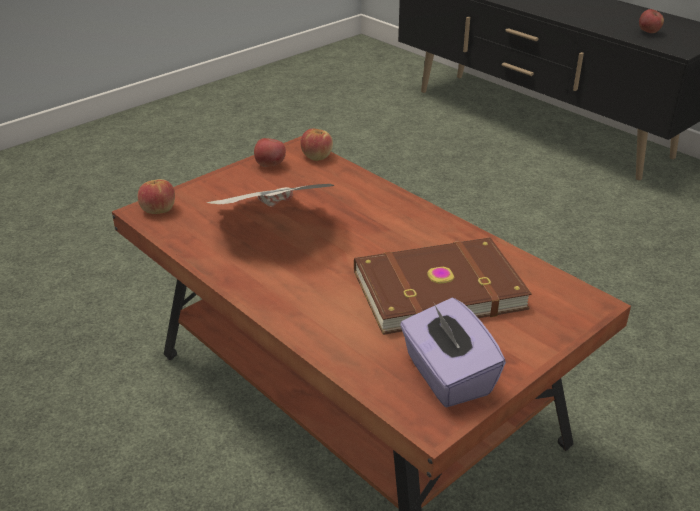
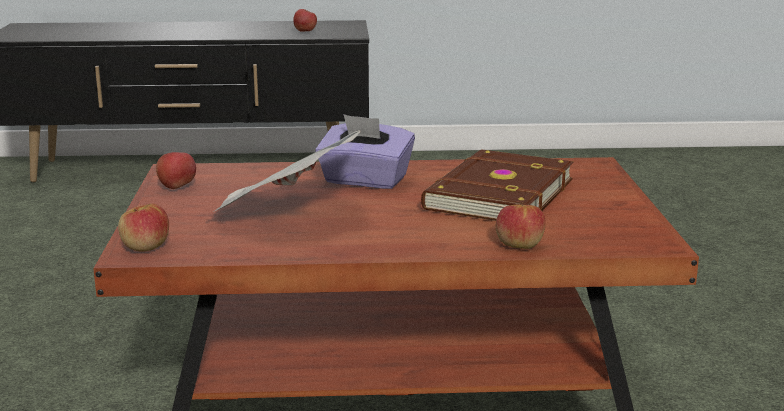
camera: 50 degrees left, 15 degrees down
(316, 156) = (206, 169): apple -> apple (519, 244)
(446, 376) = (611, 224): purple tissue box -> purple tissue box (365, 181)

